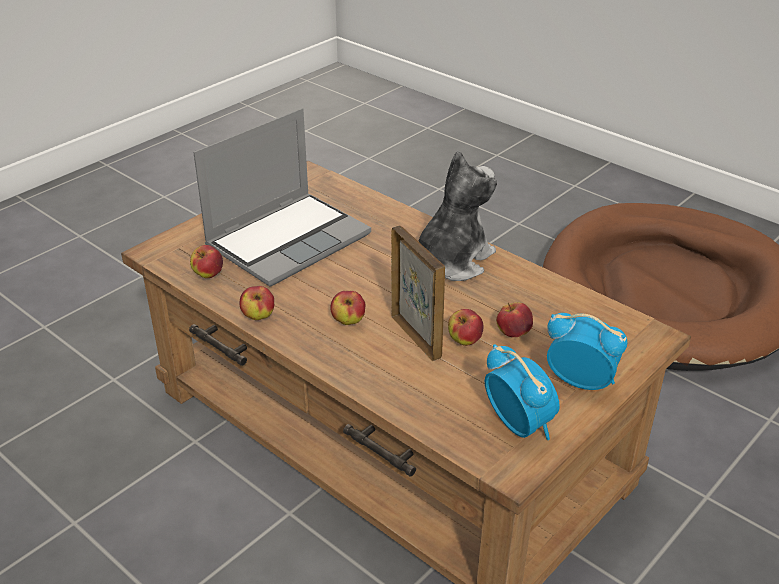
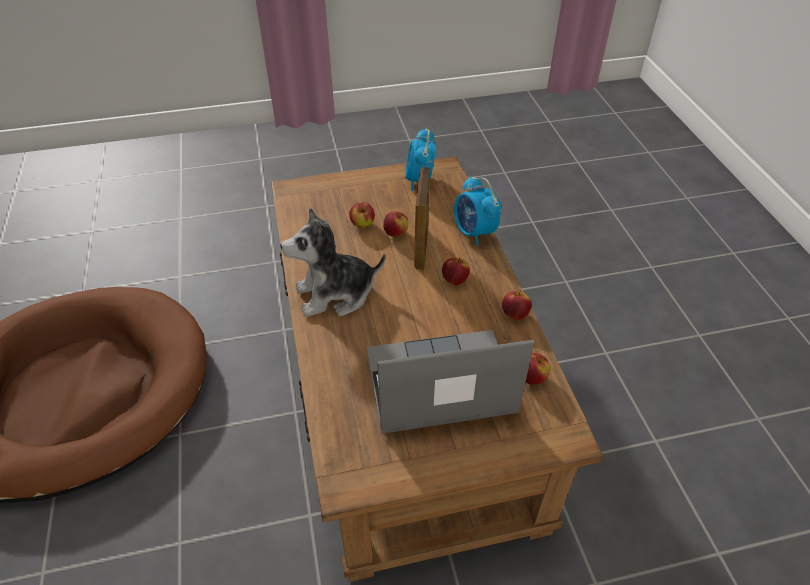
camera: 145 degrees left, 10 degrees up
(580, 381) = (362, 185): alarm clock -> alarm clock (474, 232)

